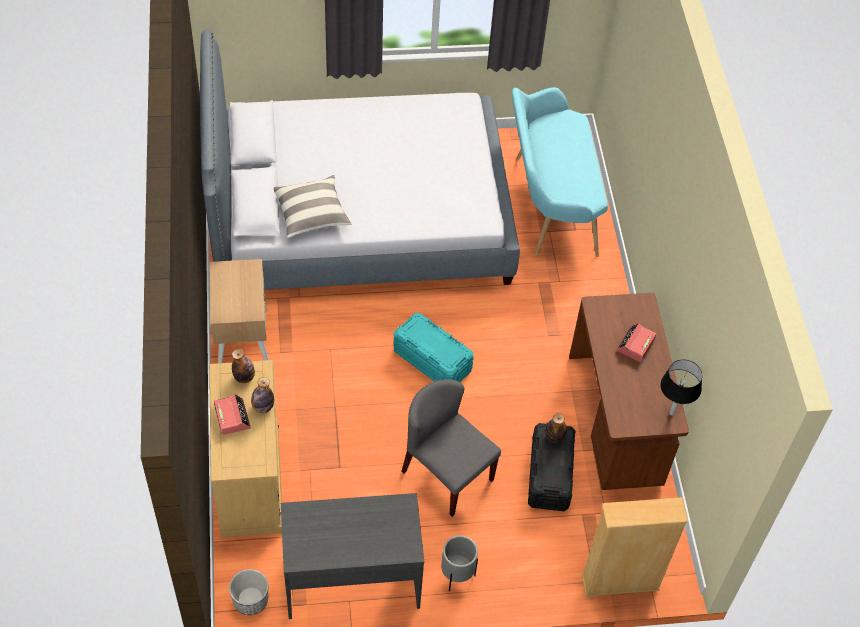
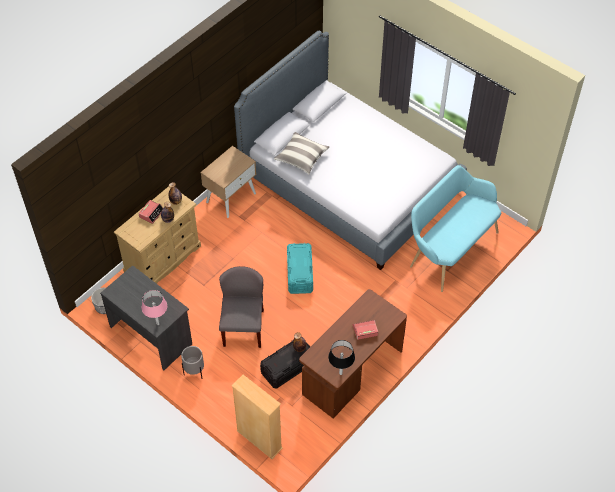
camera: 50 degrees right, 0 degrees up
(404, 543) = (158, 323): none -> pink table lamp

